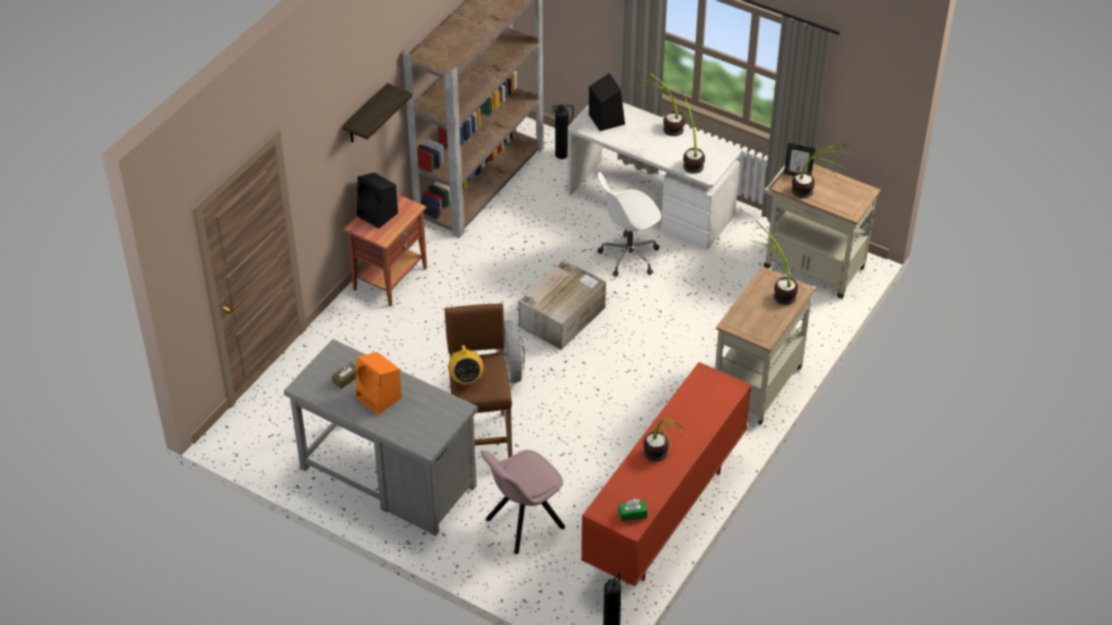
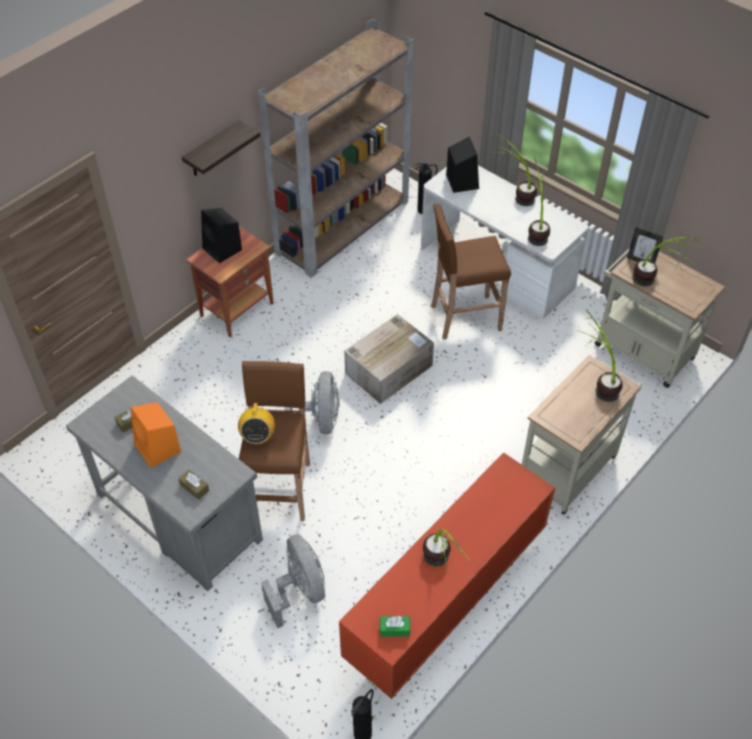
camera: 10 degrees right, 5 degrees up
(424, 425) = (194, 487): none -> brown tissue box
(524, 523) = (300, 591): pink chair -> grey fan
(627, 257) = (464, 318): white office chair -> brown stool

